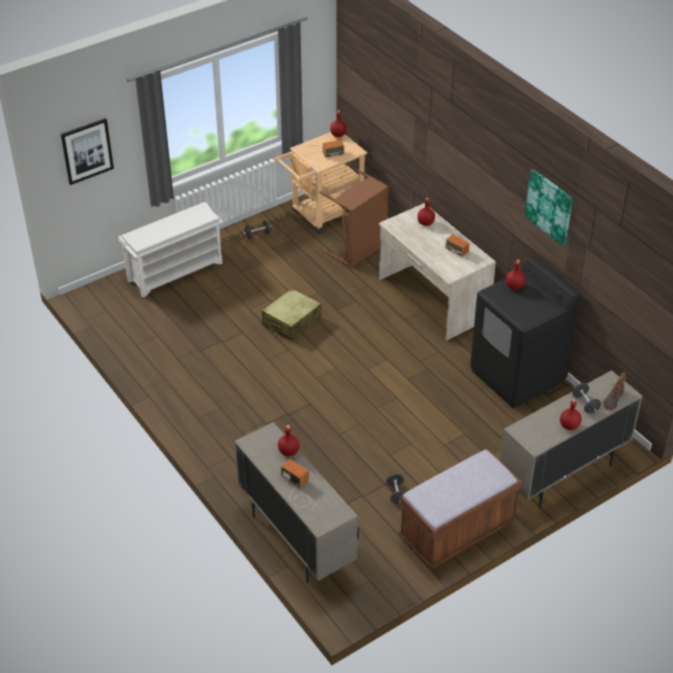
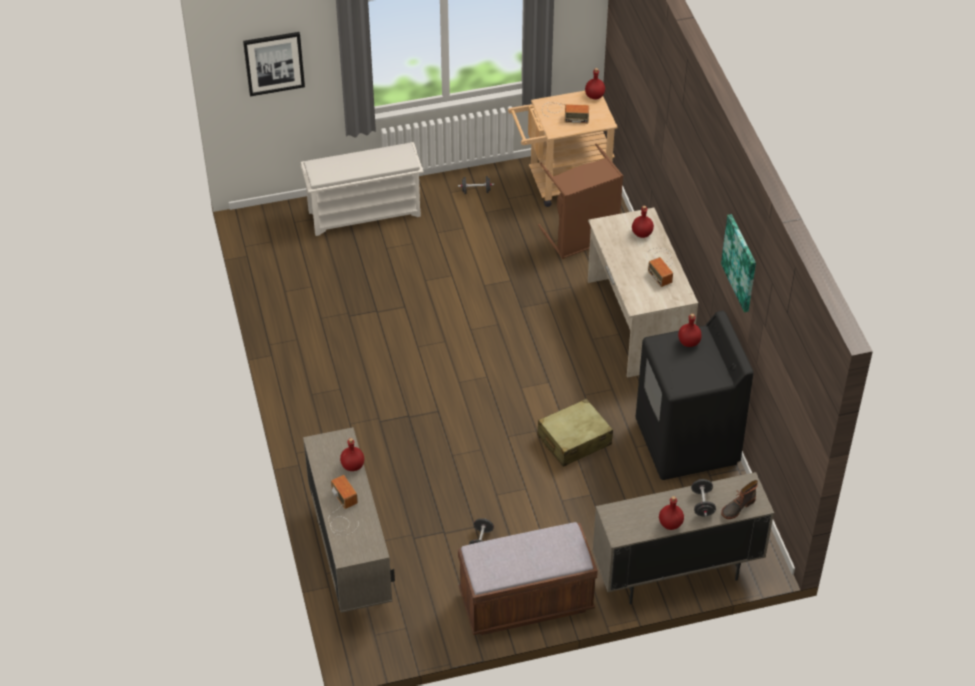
camera: 20 degrees right, 5 degrees up
(291, 321) = (464, 308): beige suitcase -> beige suitcase (574, 440)

